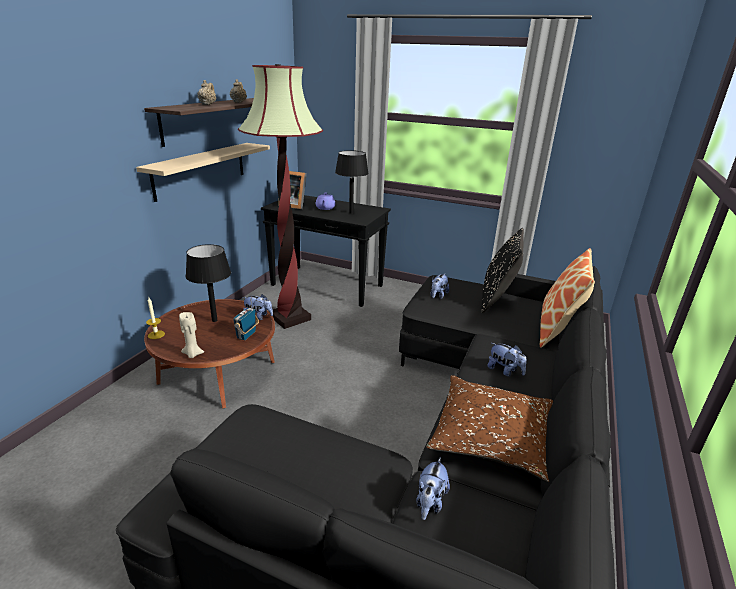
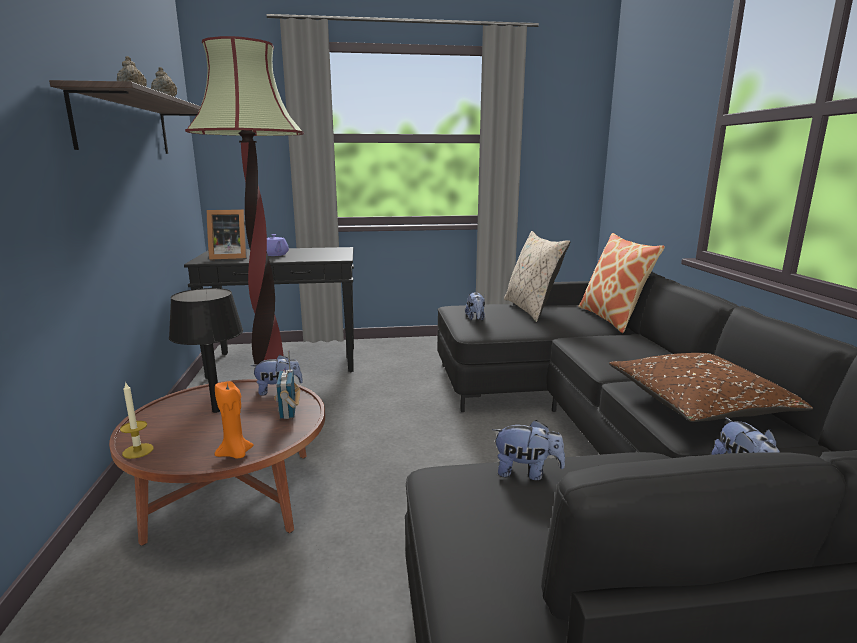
camera: 30 degrees left, 10 degrees down
(192, 354) = (235, 454): beige candle -> orange candle
(201, 170) = (118, 198): beige shelf -> none
(351, 213) = (314, 254): black table lamp -> none
(497, 299) = (531, 309): black pillow -> beige pillow
(505, 371) = (625, 356): plush toy -> plush toy (526, 472)

